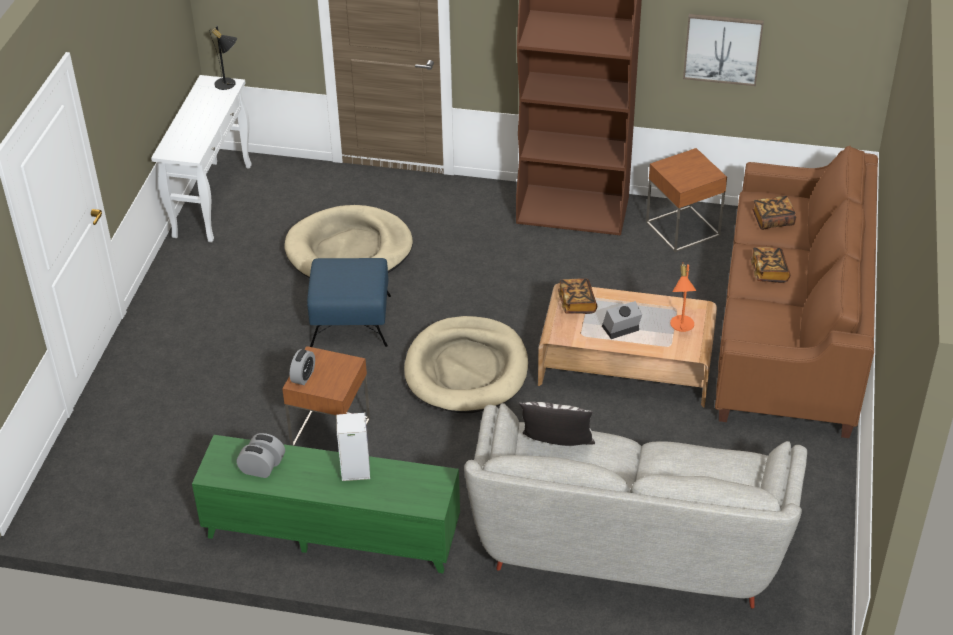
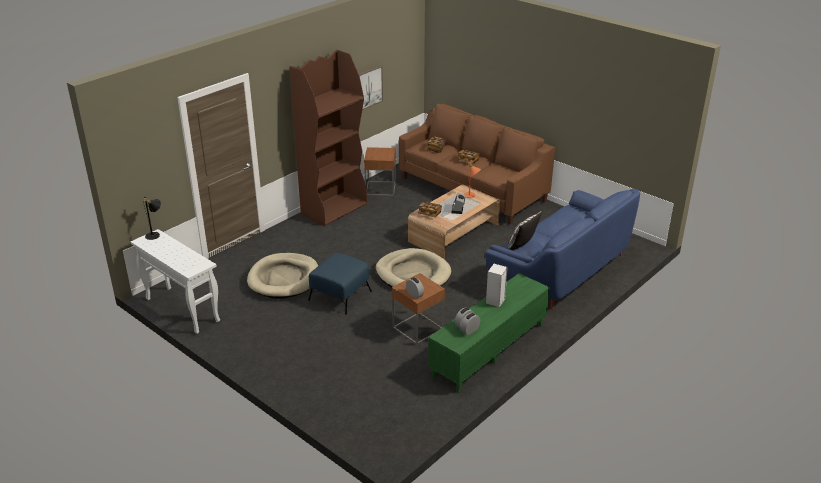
camera: 60 degrees left, 10 degrees down
(630, 537) = (559, 269): grey sofa -> blue sofa

